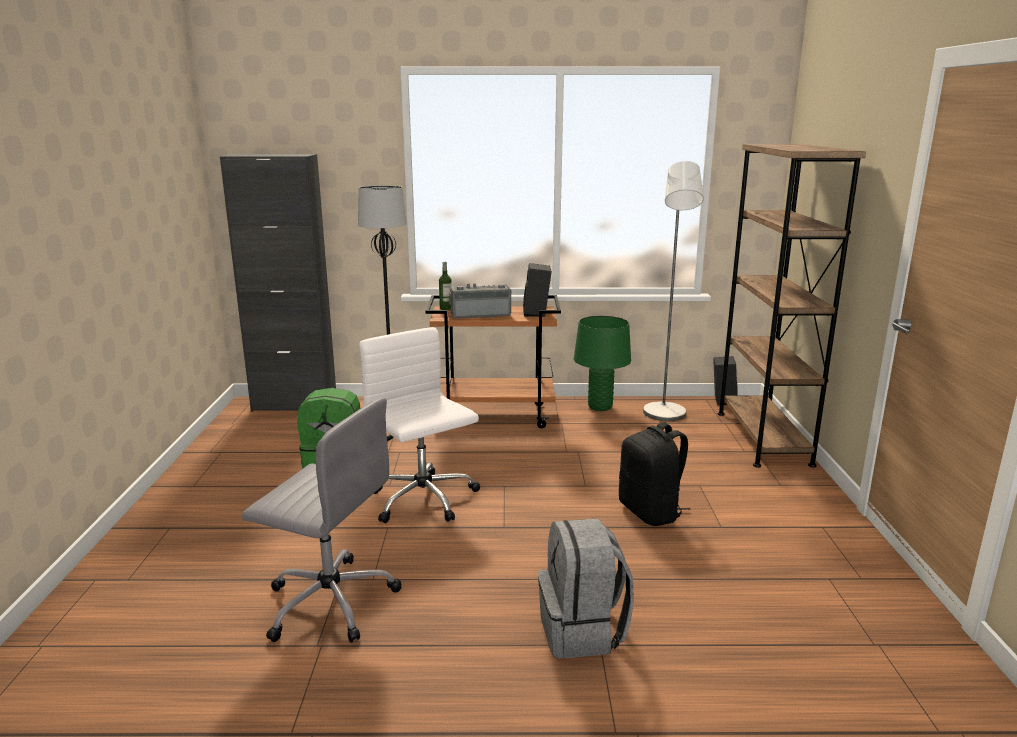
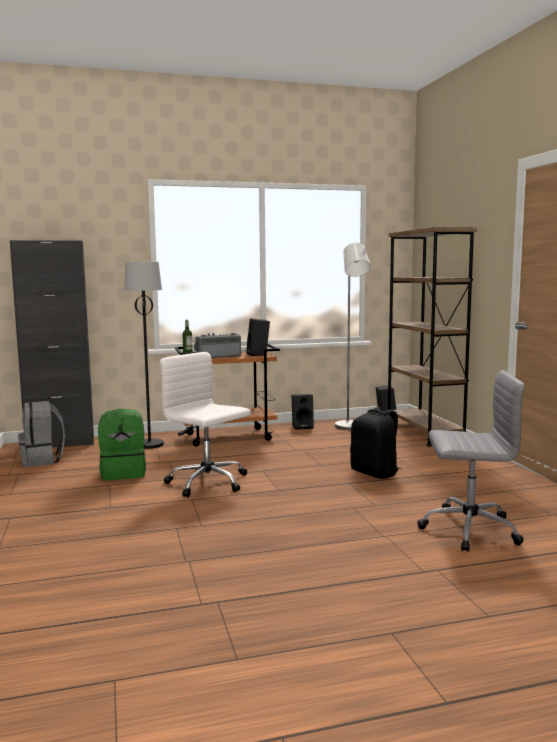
camera: 15 degrees left, 10 degrees down
(329, 601) = (176, 539): grey office chair -> grey office chair (467, 529)
(582, 631) = (370, 531): grey backpack -> grey backpack (43, 460)
(600, 407) = (303, 427): green table lamp -> black speaker

